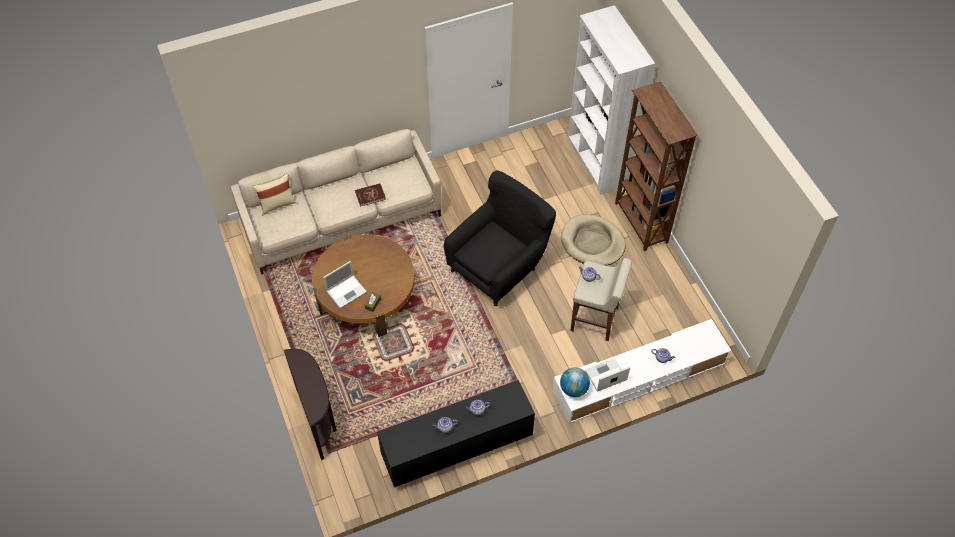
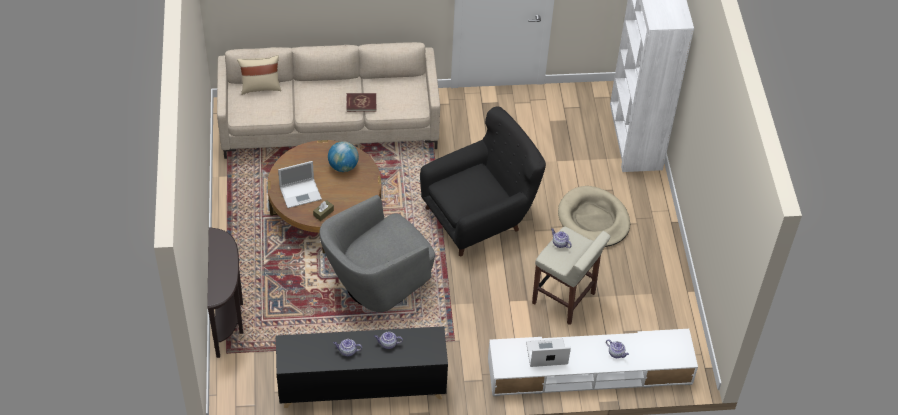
camera: 15 degrees right, 5 degrees down
(434, 350) = (376, 282): none -> grey armchair
(573, 389) = (506, 357): globe -> globe (343, 166)
(640, 223) = (656, 213): brown bookcase -> none

